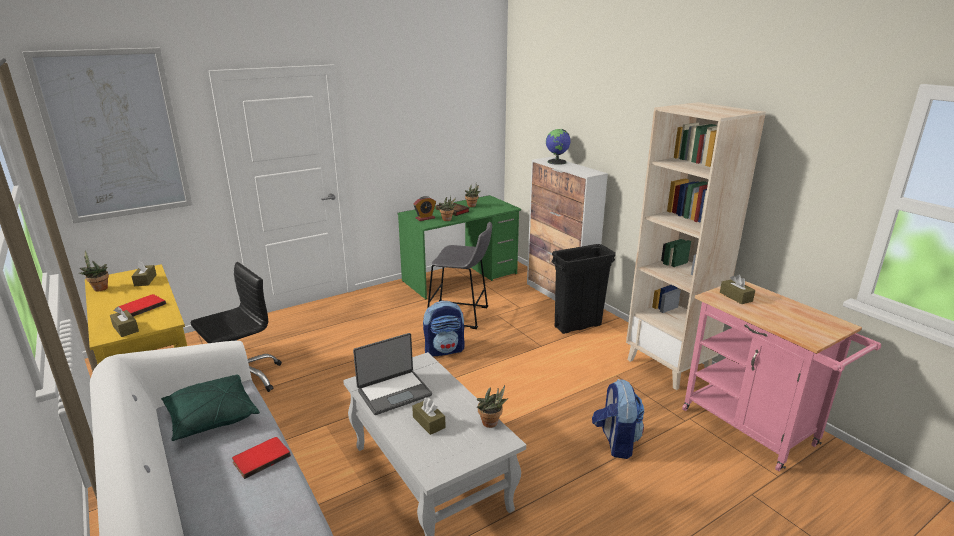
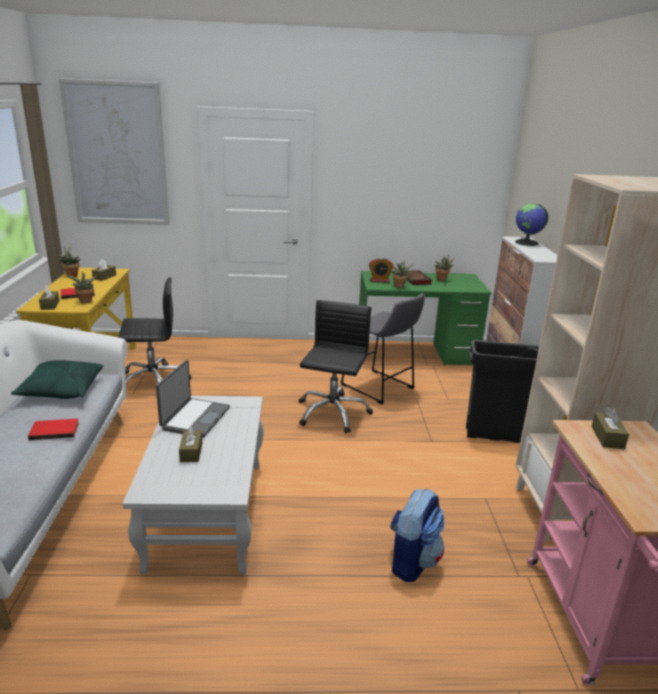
camera: 30 degrees right, 0 degrees up
(394, 392) = (194, 418): laptop -> laptop turned 75 degrees counterclockwise
(444, 350) = (332, 413): backpack -> black office chair
(491, 424) = (239, 475): potted plant -> potted plant (85, 302)

